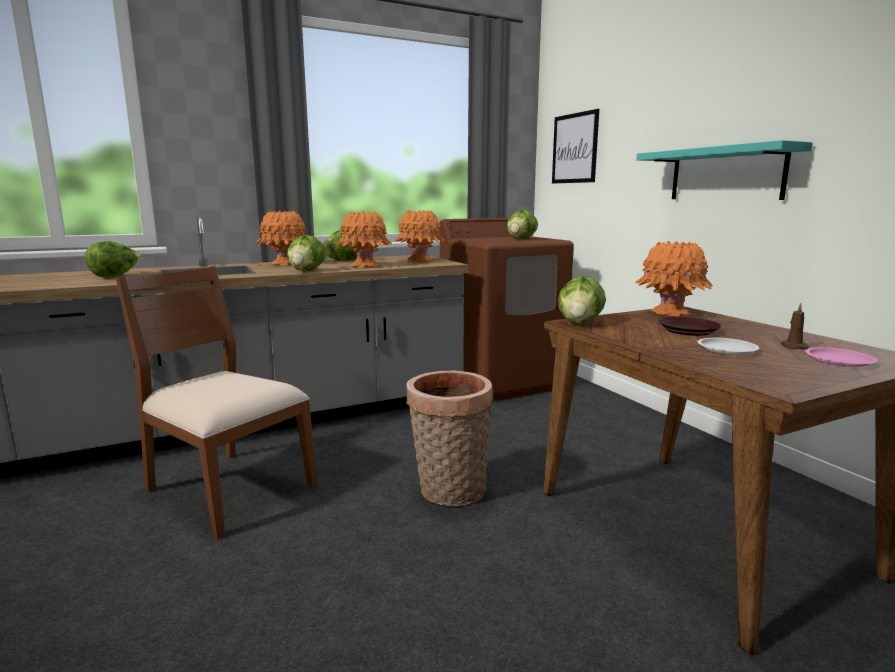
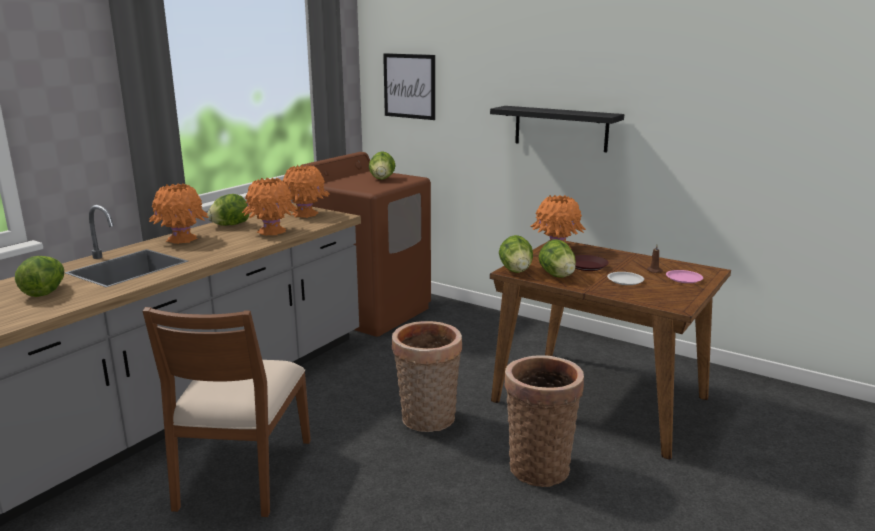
camera: 30 degrees left, 5 degrees up
(228, 488) = (242, 473): brown chair -> brown chair turned 90 degrees counterclockwise
(306, 271) = (234, 249): lettuce -> lettuce (557, 275)
(531, 588) = (539, 465): none -> basket
(725, 174) = (560, 128): turquoise shelf -> black shelf

